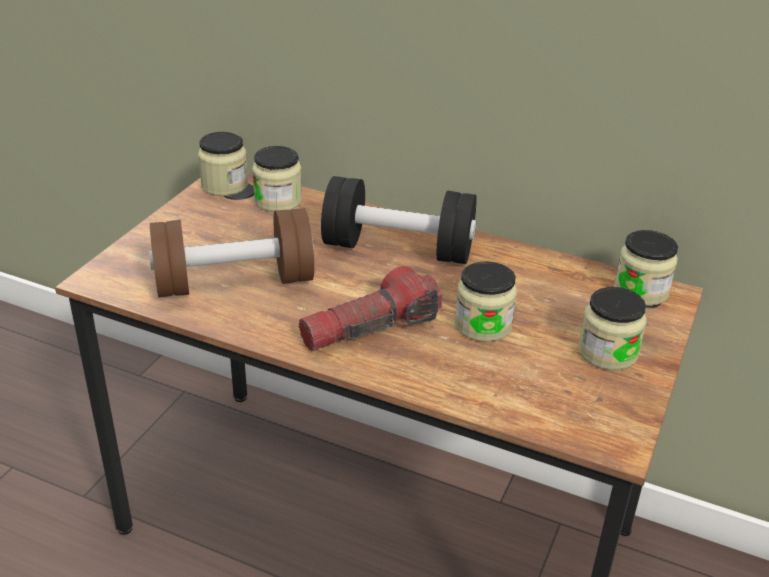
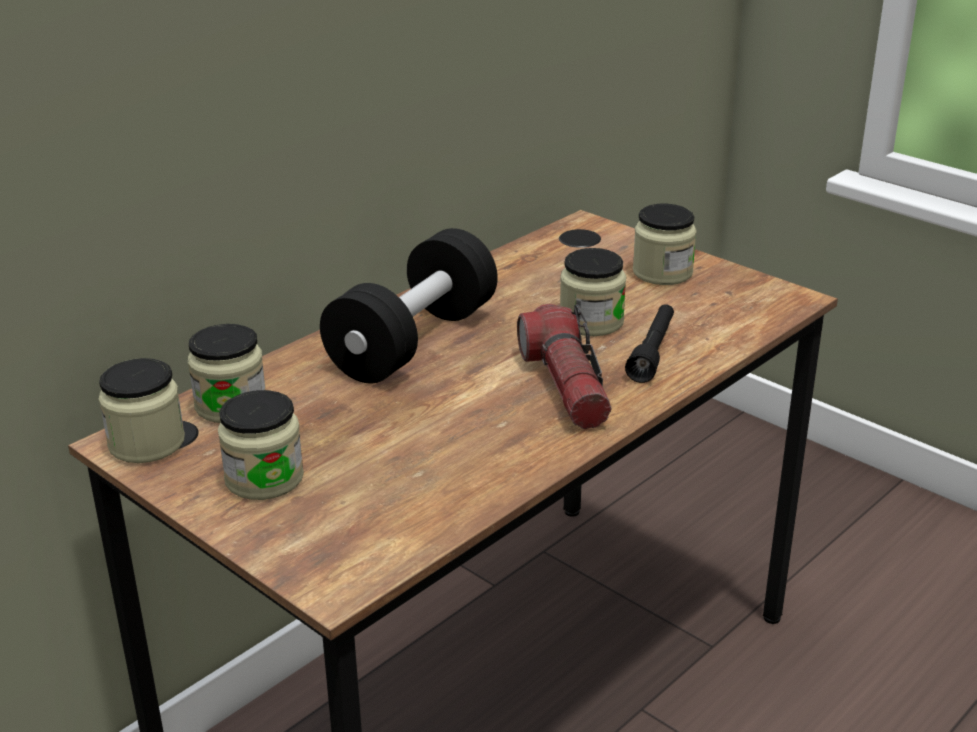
camera: 70 degrees left, 5 degrees down
(234, 282) = (418, 464): brown dumbbell -> none
(450, 365) = (652, 352): none -> black flashlight
(641, 291) = (573, 235): jar -> jar (264, 478)

